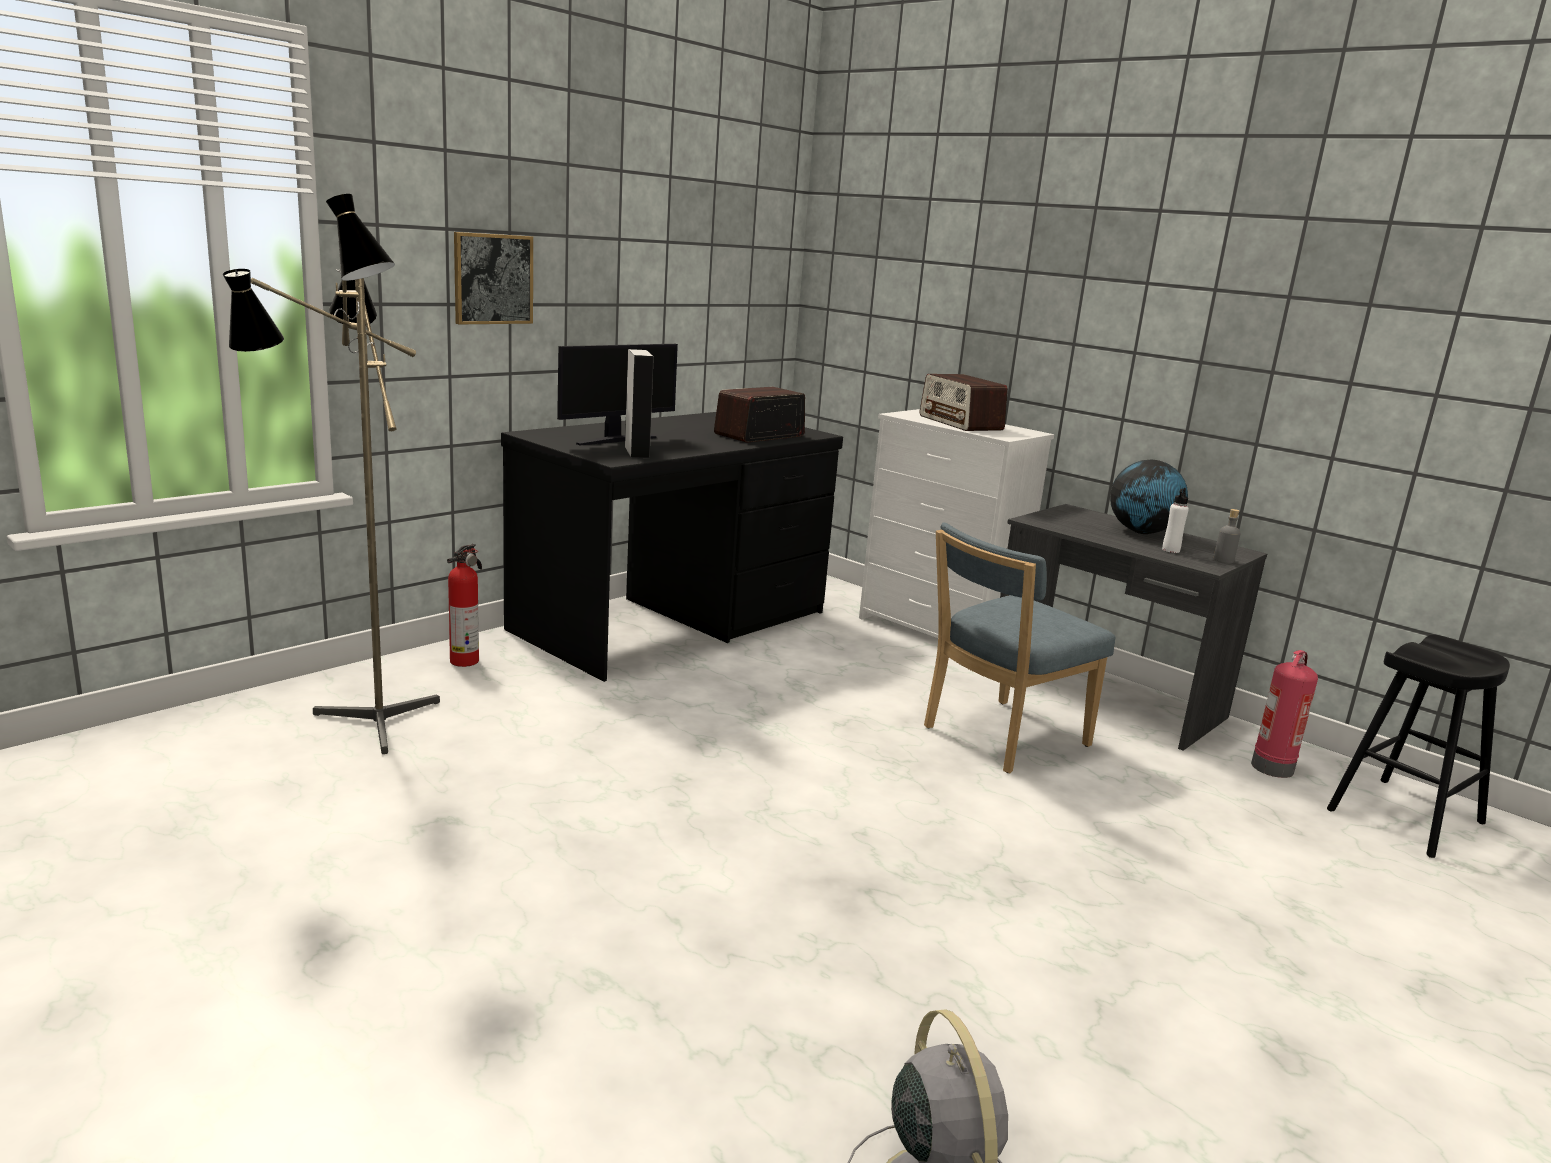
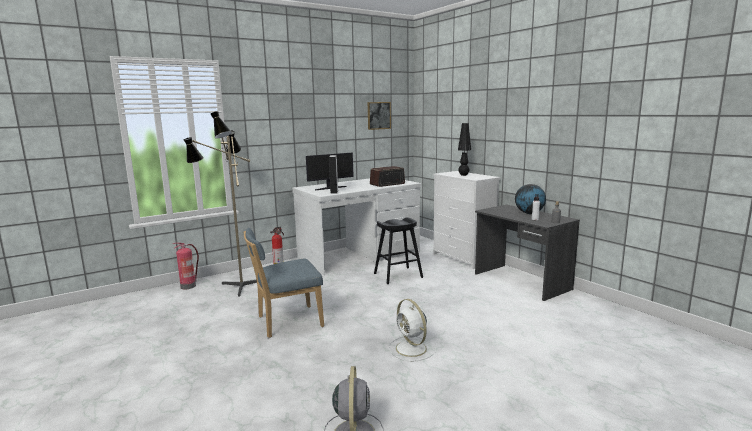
camera: 15 degrees right, 5 degrees down
(493, 279) = (287, 135): picture -> picture (378, 115)
(673, 621) = (360, 255): black desk -> white desk
(951, 905) = (412, 349): none -> white fan
(960, 423) = (463, 175): radio -> black table lamp
(999, 738) = (466, 295): blue chair -> blue chair (286, 322)
(1272, 766) = (581, 307): fire extinguisher -> fire extinguisher (189, 286)
(1405, 816) = (633, 327): black stool -> black stool (398, 275)

